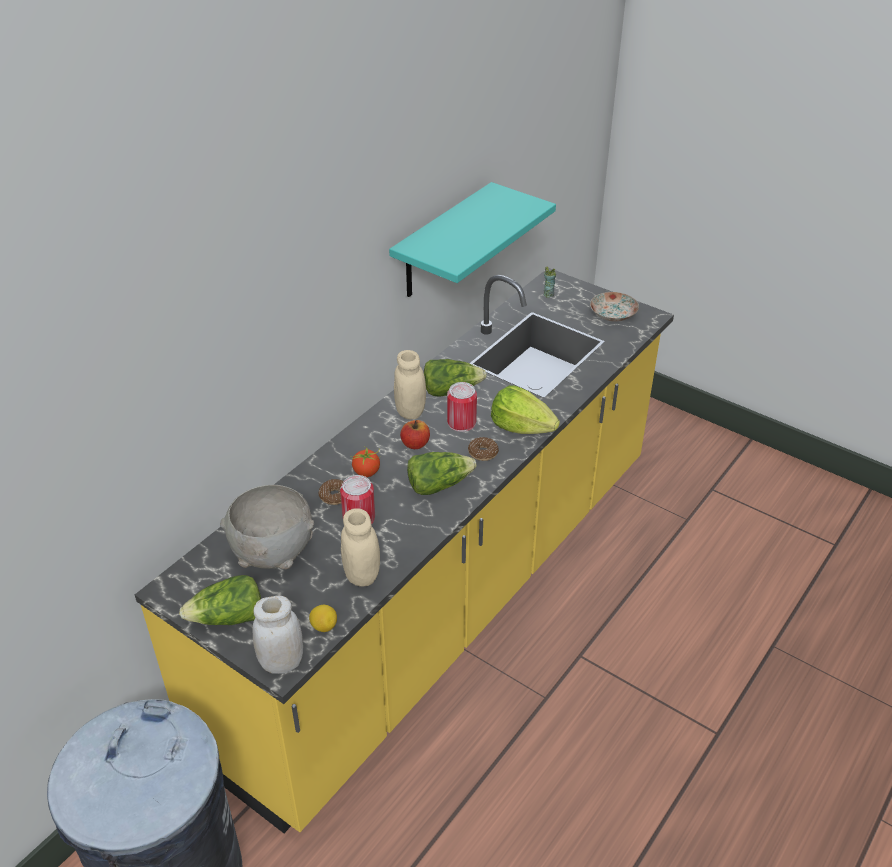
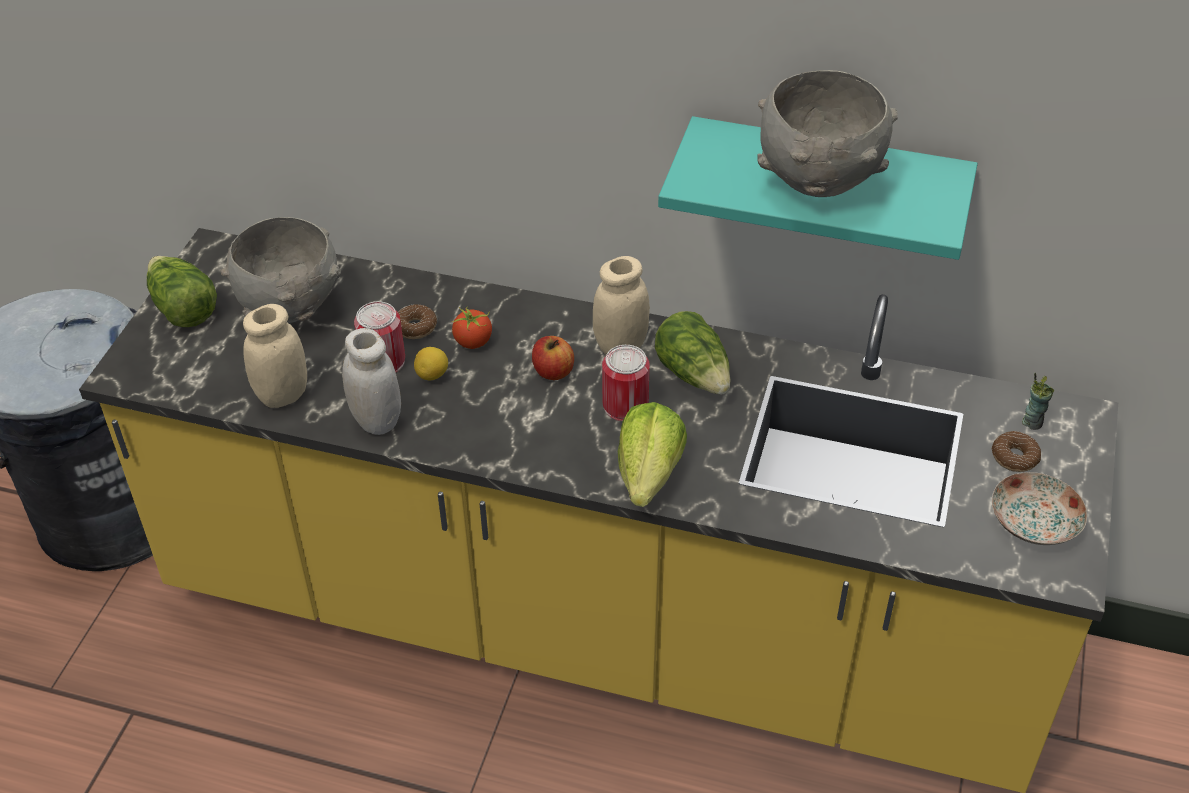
camera: 70 degrees right, 5 degrees up
(281, 663) = (127, 372): white jar -> white jar (377, 420)
(324, 626) = (190, 388): lemon -> lemon (432, 375)
(438, 484) = (479, 418): lettuce -> none
(480, 226) = (819, 183): none -> grey bowl
(483, 453) = (568, 446): donut -> donut (1014, 457)

